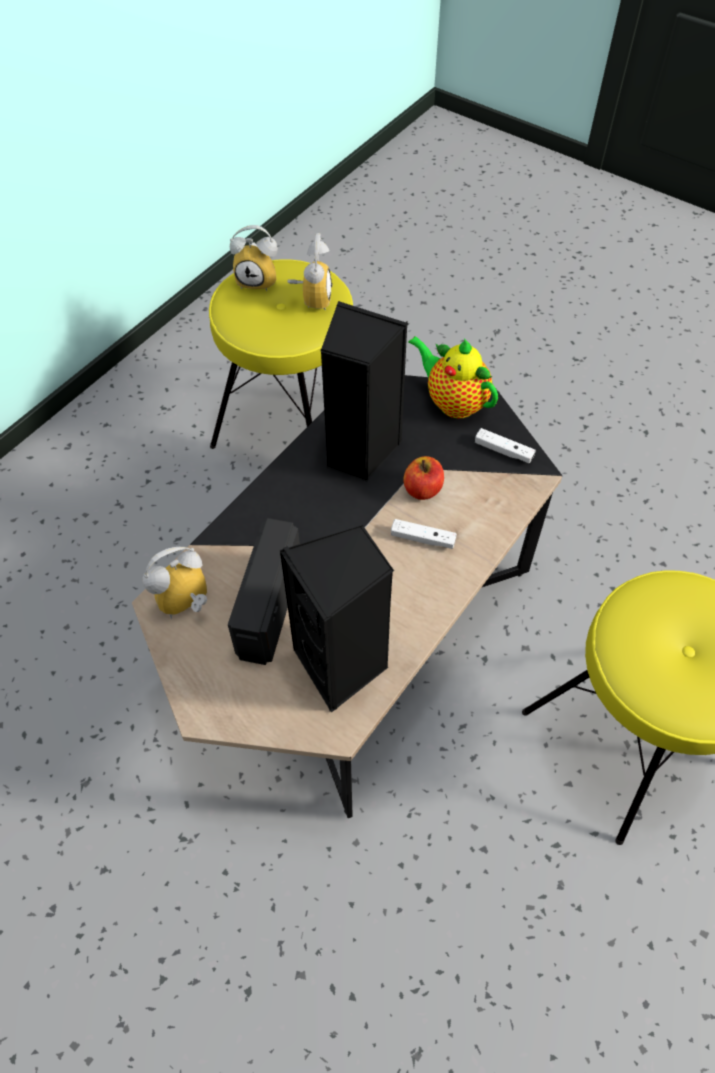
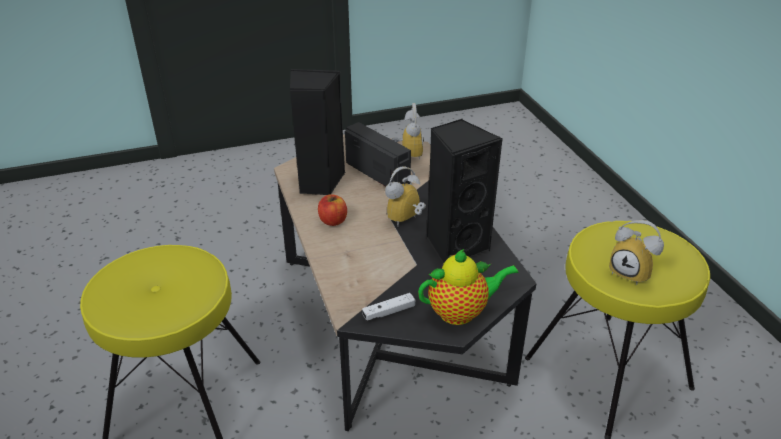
camera: 125 degrees right, 20 degrees down
(259, 280) = (676, 255): alarm clock -> alarm clock (406, 220)
(422, 539) = (359, 240): white game controller -> none
(423, 489) = (396, 258): apple -> apple (333, 221)

